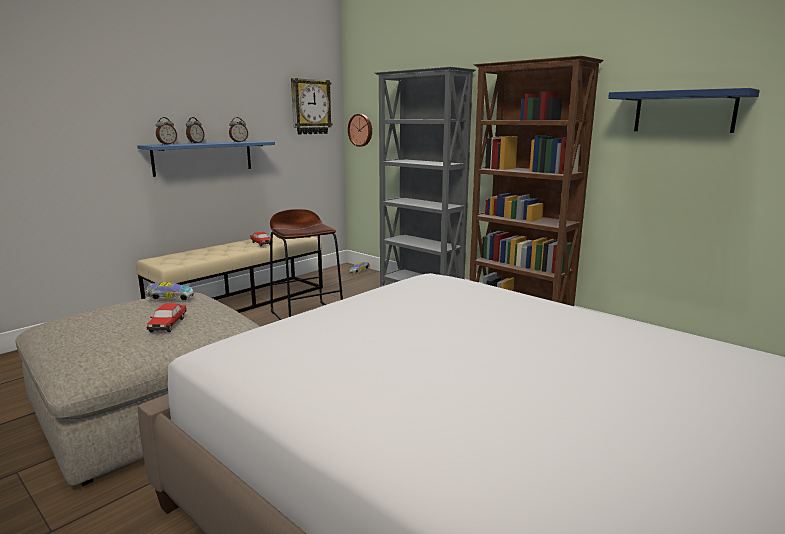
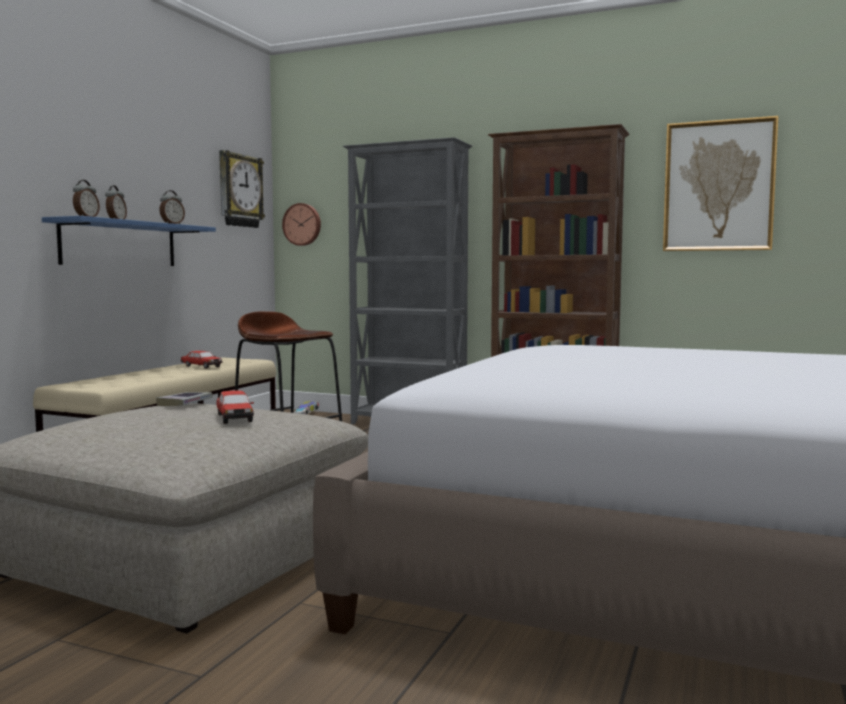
camera: 20 degrees left, 10 degrees down
(169, 299) = (185, 403): toy car -> book
(684, 112) = (718, 186): blue shelf -> picture

